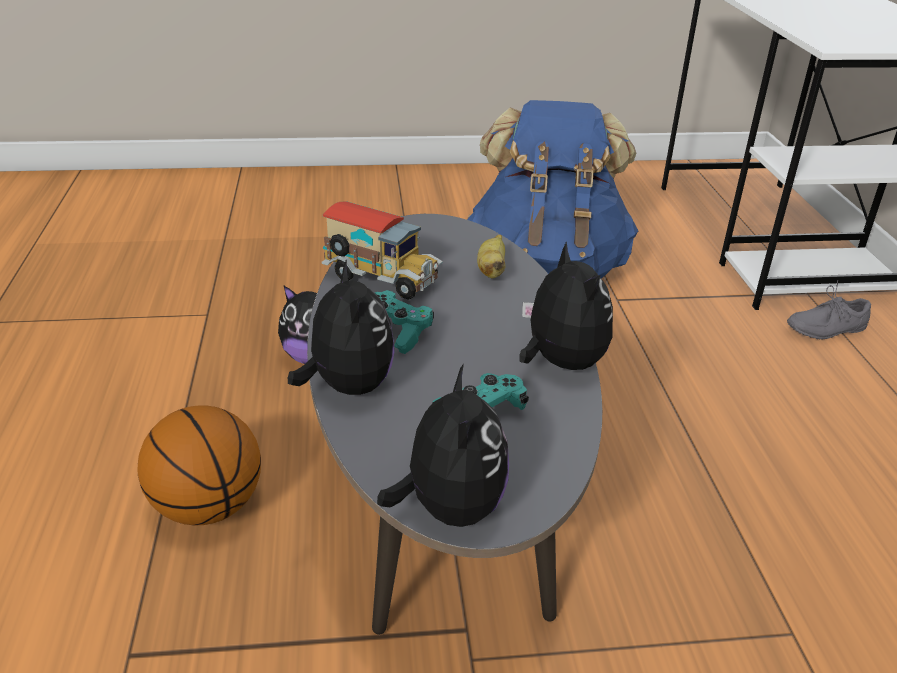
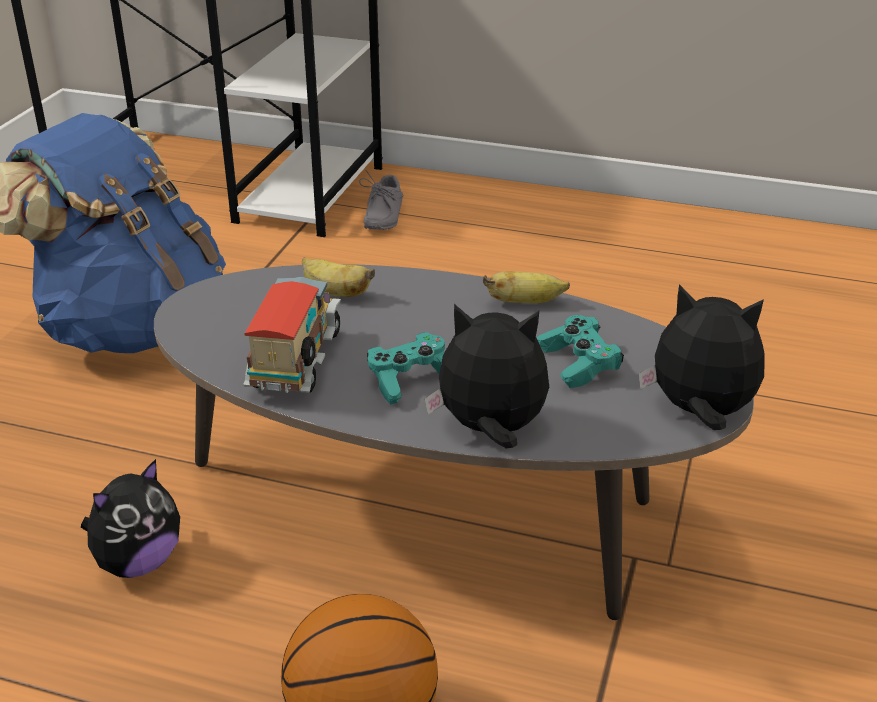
camera: 65 degrees left, 0 degrees up
(381, 281) = (298, 365): toy truck -> toy truck turned 45 degrees counterclockwise
(560, 362) = (525, 302): plush toy -> banana

